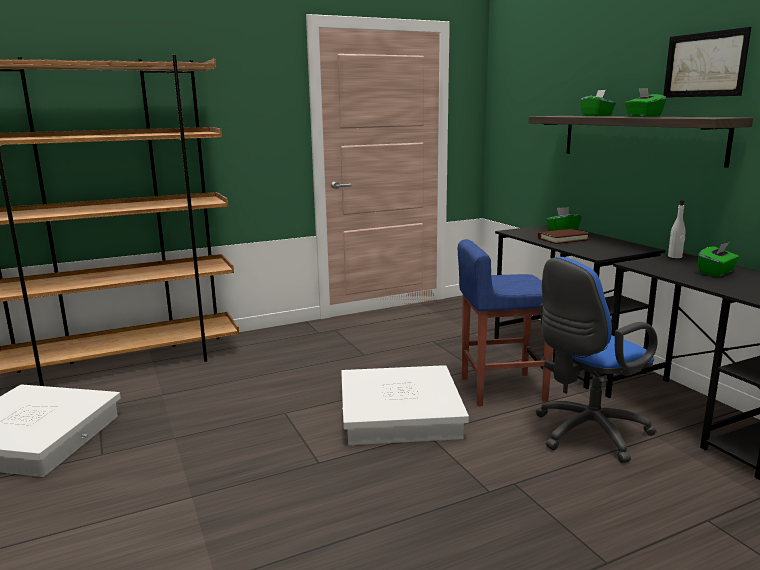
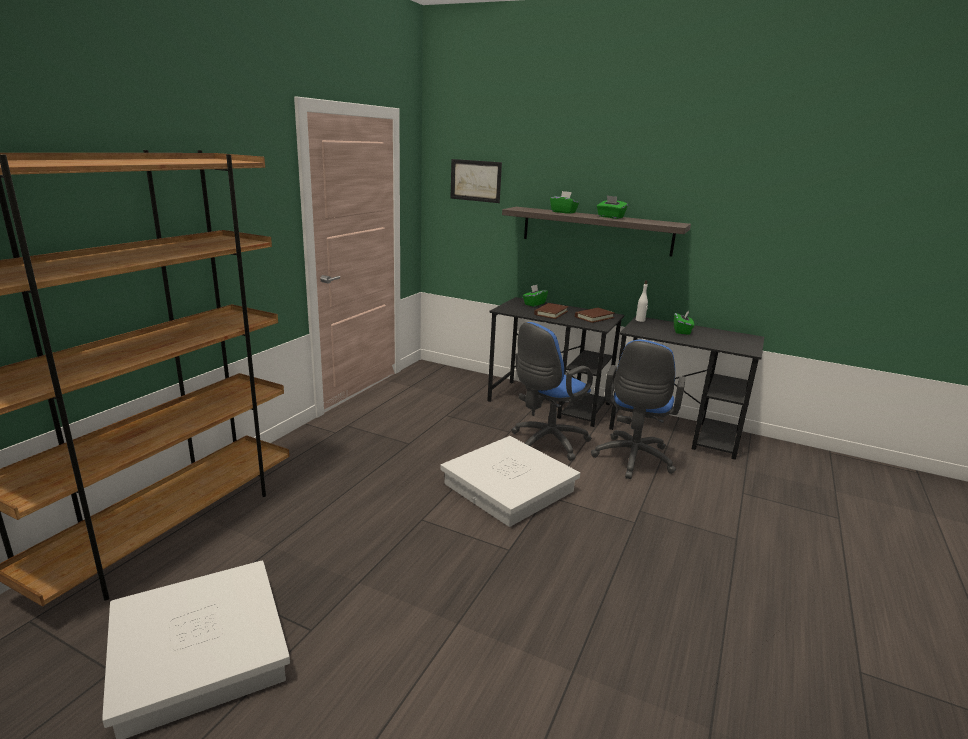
camera: 40 degrees left, 5 degrees up
(501, 389) = (546, 443): blue stool -> blue office chair
(612, 247) = (594, 317): none -> brown book
(704, 64) = (653, 182): picture -> picture (475, 180)

